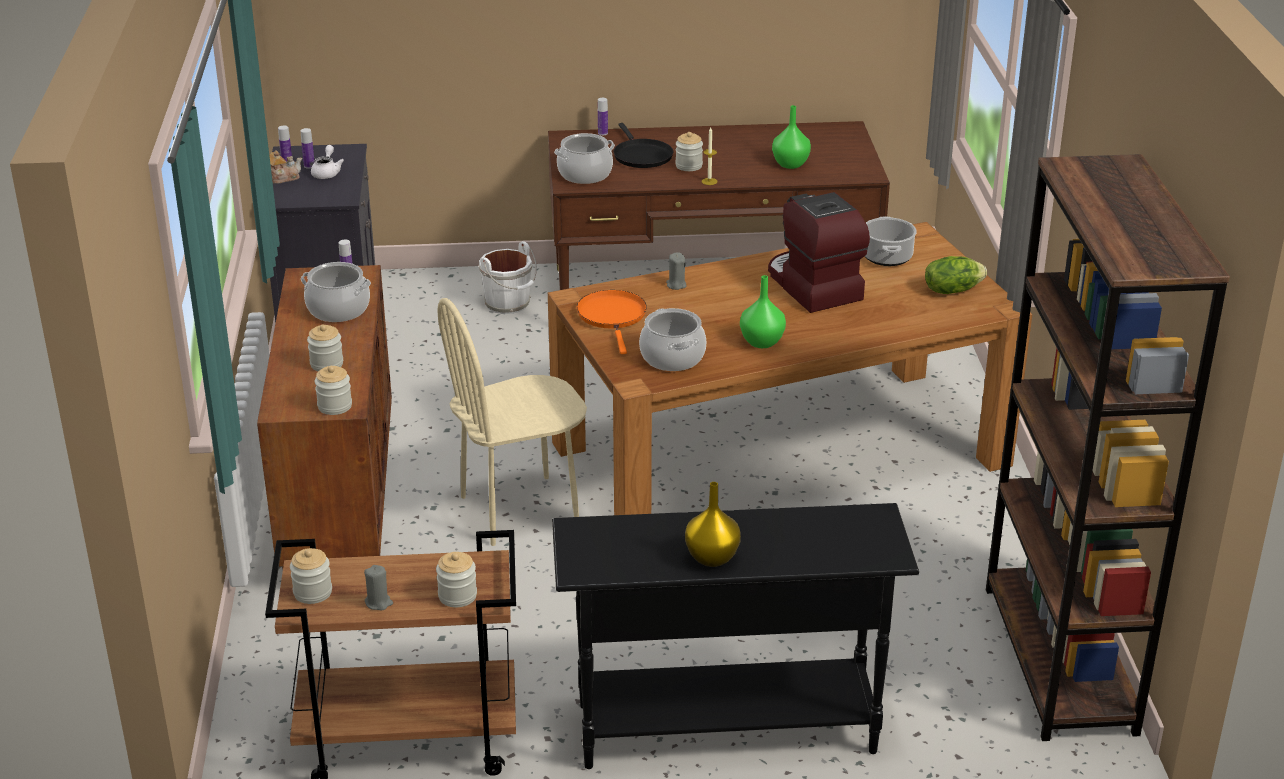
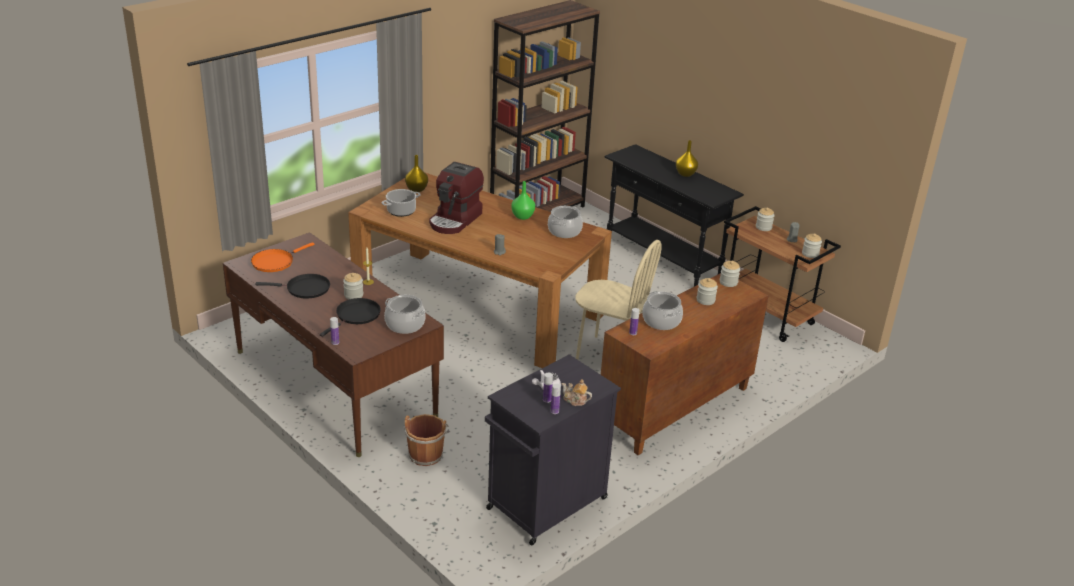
camera: 130 degrees left, 0 degrees up
(509, 304) = (425, 454): white bucket -> brown bucket
(613, 317) = (551, 257): orange frying pan -> orange frying pan (275, 262)
(739, 146) = (305, 289): none -> black frying pan
(791, 164) = (315, 265): green vase -> none
(952, 290) = (416, 189): lettuce -> yellow vase

